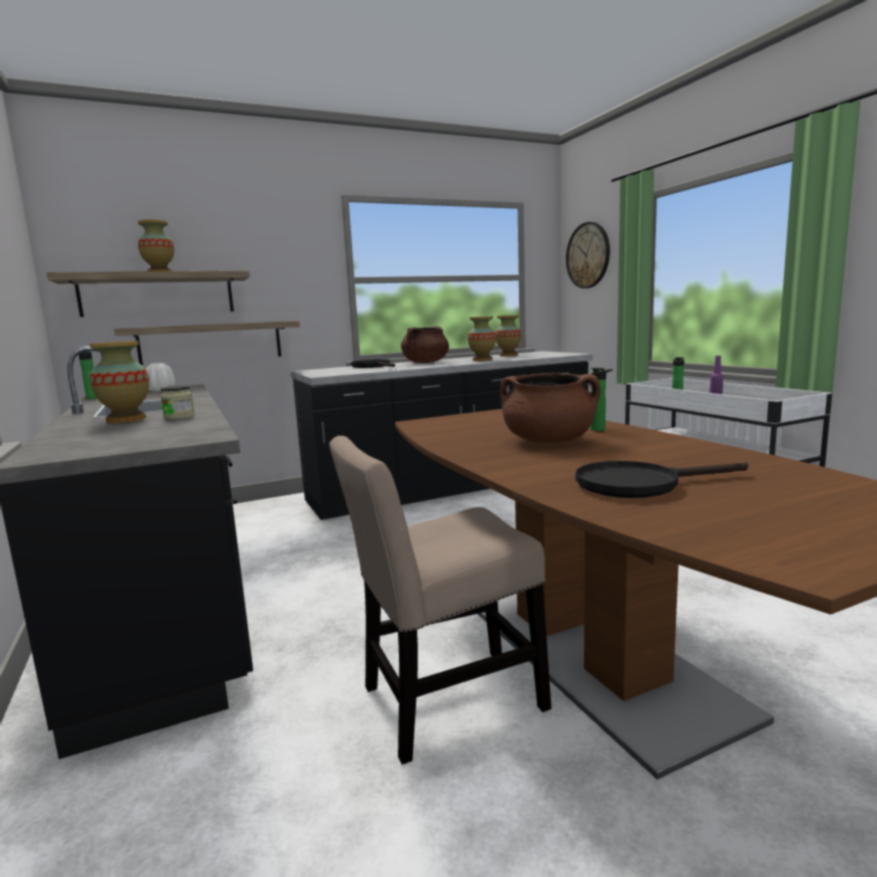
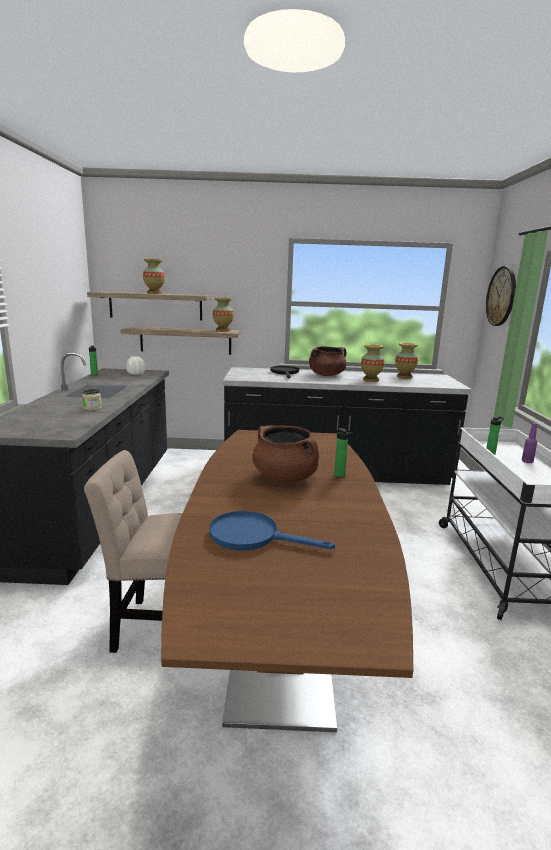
camera: 25 degrees right, 5 degrees up
(126, 420) = (69, 404): vase -> vase (223, 330)
(639, 484) = (253, 536): black frying pan -> blue frying pan

